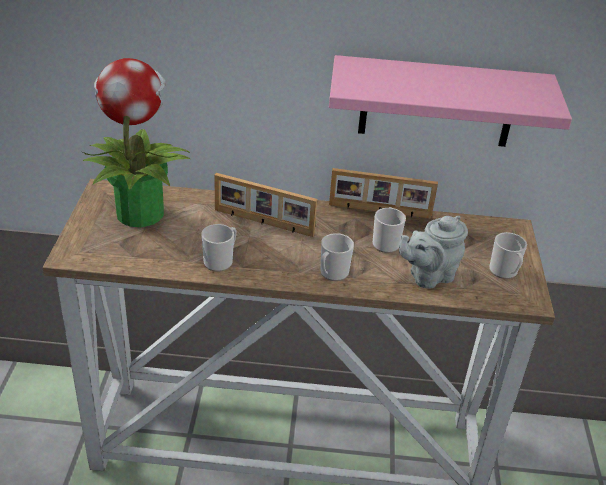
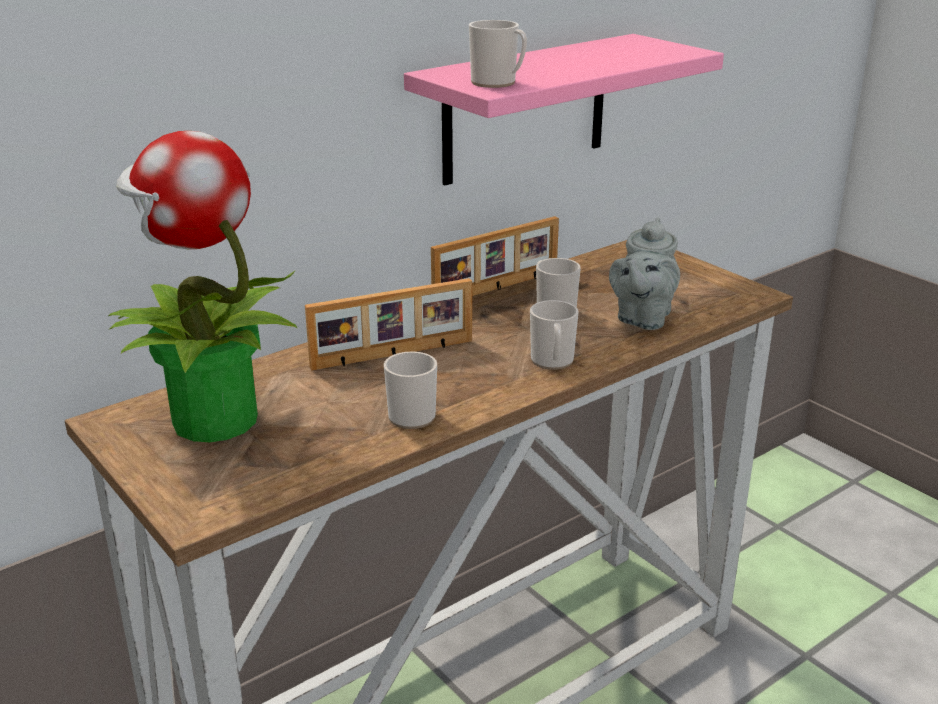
camera: 40 degrees left, 10 degrees down
(505, 272) = (696, 283): mug -> mug (498, 83)

